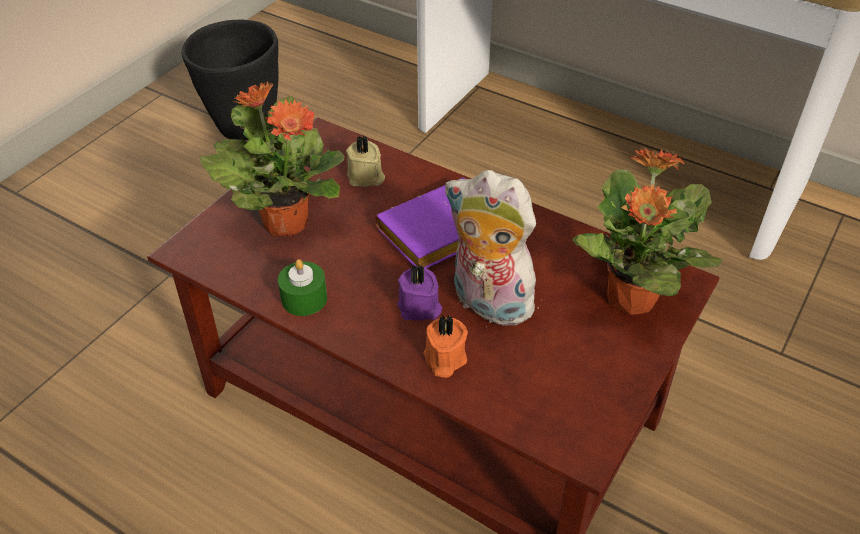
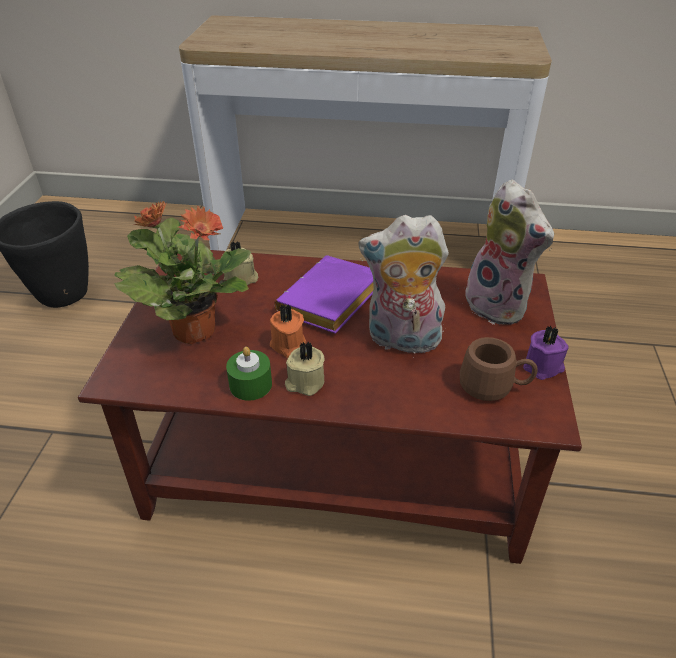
camera: 25 degrees left, 5 degrees down
(357, 315) = (305, 382): none -> beige candle
(419, 308) = (352, 361): purple candle -> purple candle (543, 367)
(444, 359) = (398, 392): orange candle -> orange candle (287, 345)
(550, 391) = (494, 387): none -> brown mug
(630, 299) = (499, 306): potted plant -> plush toy

